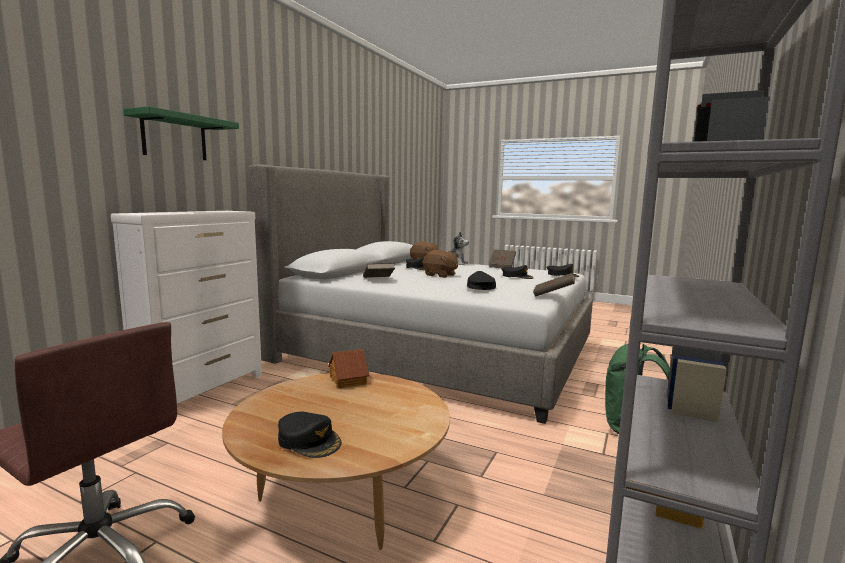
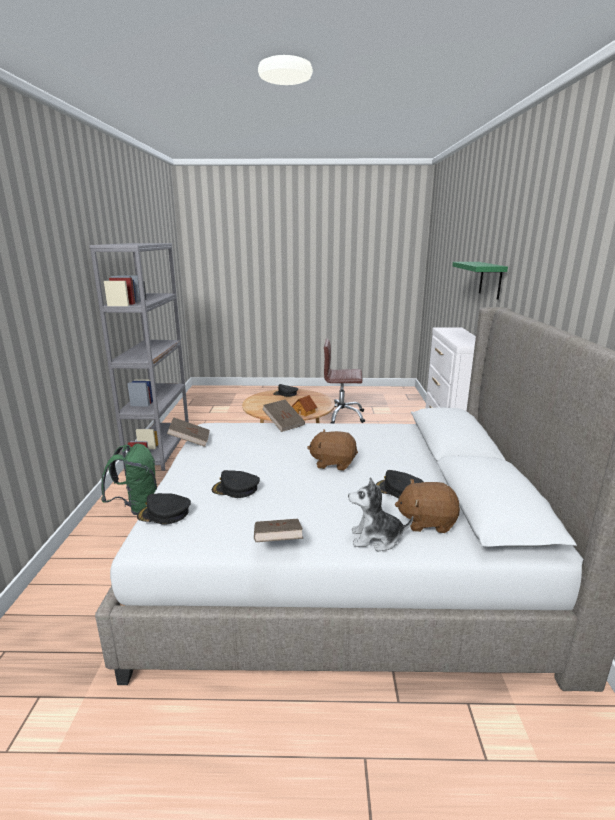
camera: 155 degrees right, 10 degrees up
(378, 279) = (379, 437): brown book -> brown book (283, 424)
(480, 287) = (262, 435): black cap -> none

